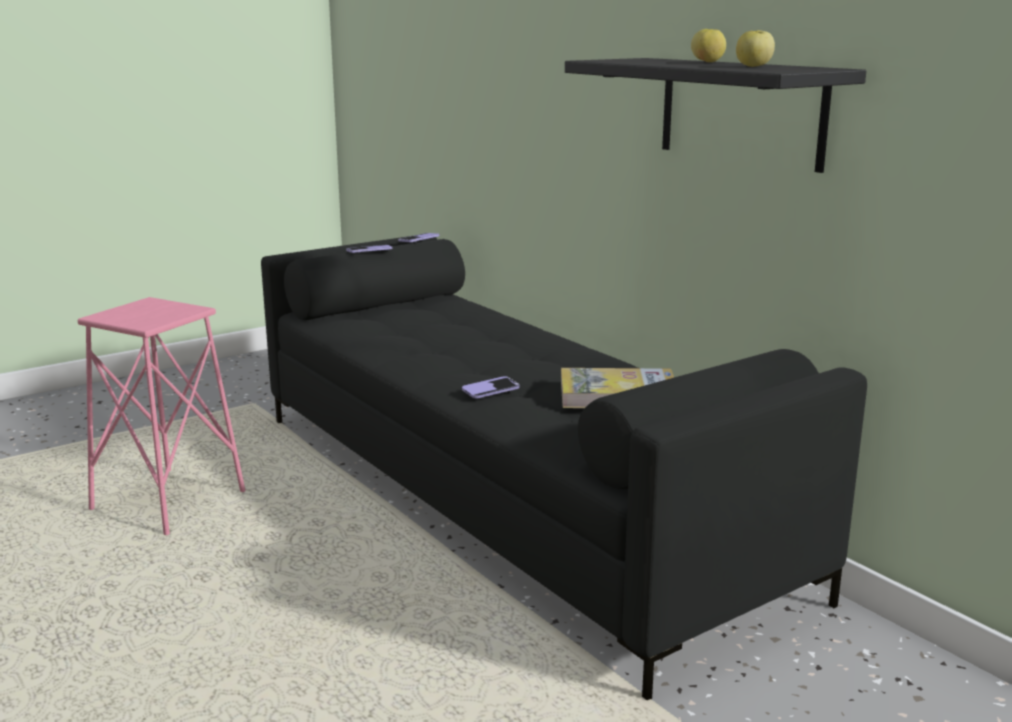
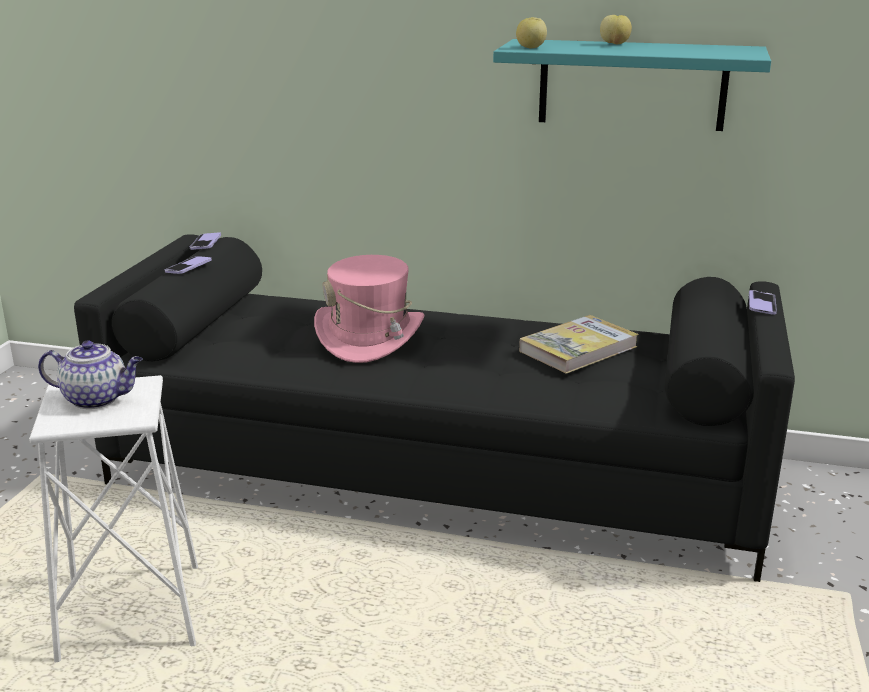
camera: 40 degrees left, 5 degrees up
(151, 310) = (97, 399): none -> teapot
(168, 501) = (131, 612): pink stool -> white stool
(465, 341) = (370, 337): none -> pink hat
(490, 389) = (483, 376): phone -> phone (762, 304)
(741, 112) = (632, 84): black shelf -> turquoise shelf
(753, 66) = (689, 49): apple -> apple (531, 48)

